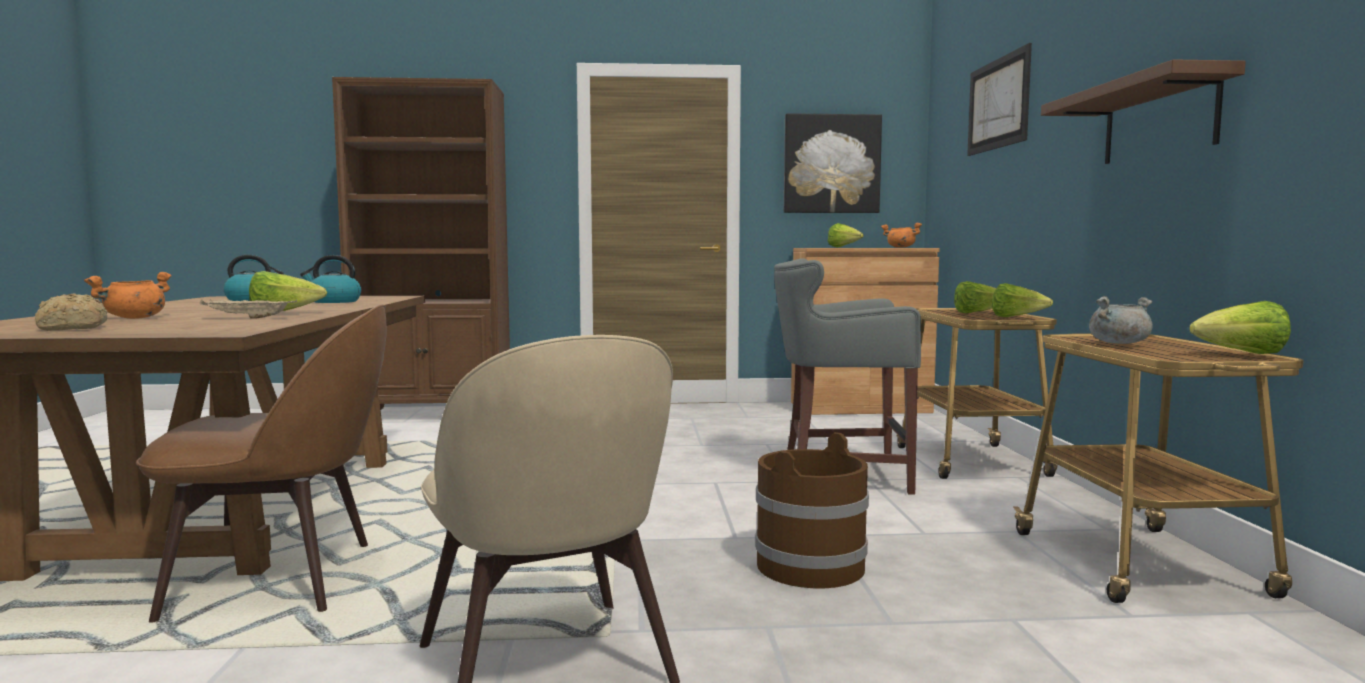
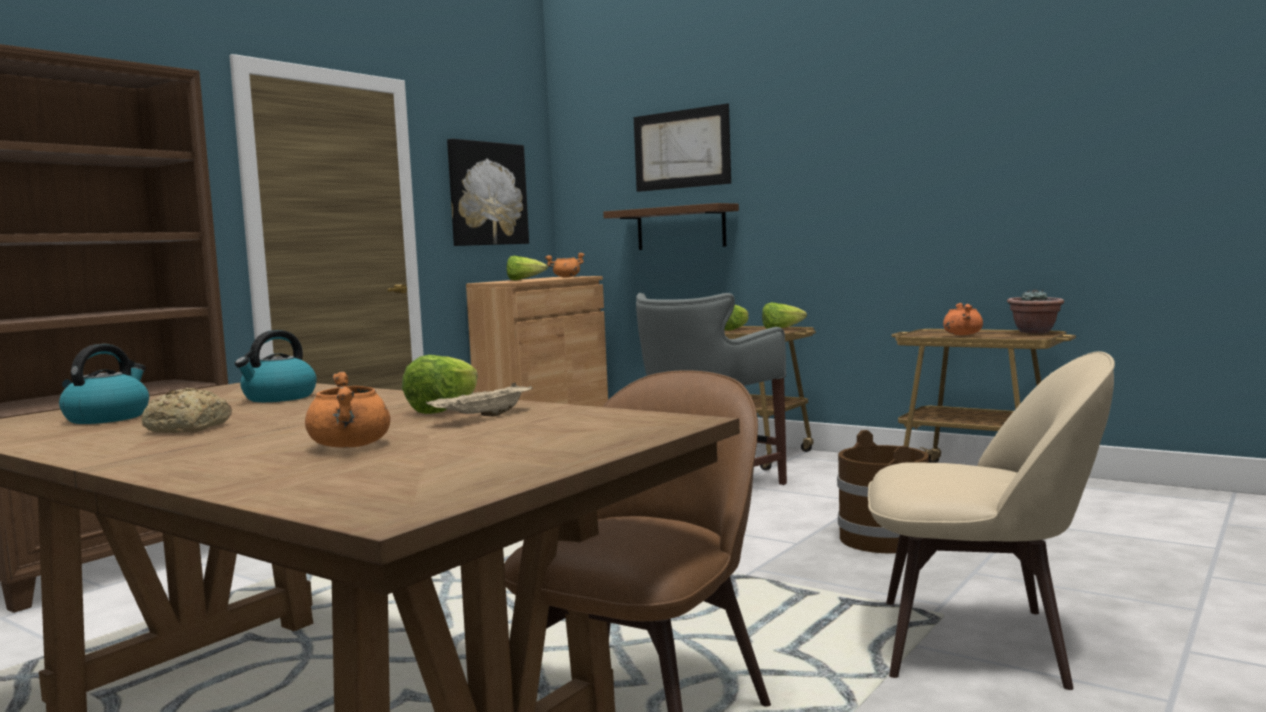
camera: 50 degrees left, 0 degrees up
(72, 328) = (480, 459): bread -> bread (189, 428)
(1119, 343) = (962, 334): grey cooking pot -> orange cooking pot
(1159, 120) = (898, 180): brown shelf -> brown shelf (680, 228)
(1242, 354) = (1035, 332): lettuce -> potted plant

